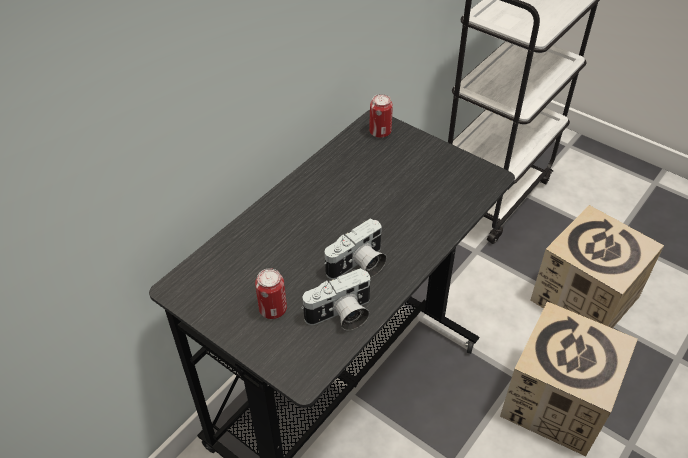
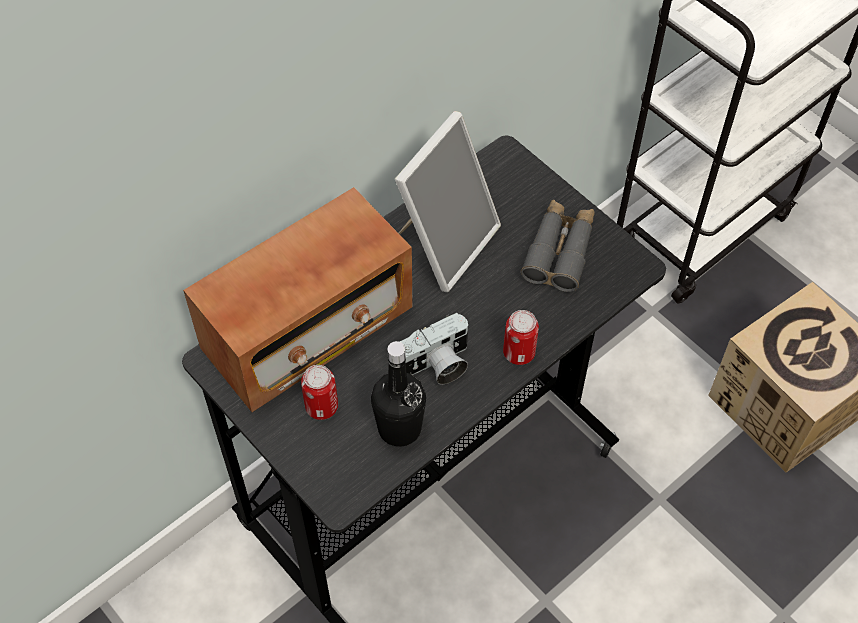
camera: 10 degrees right, 10 degrees up
(250, 255) = (308, 330): none -> radio
(341, 315) = (399, 428): camera -> black bottle
(344, 181) = (444, 242): none -> picture frame
(380, 132) = (508, 174): can -> can (519, 352)
(432, 175) = (559, 251): none -> grey binoculars
(557, 401) = (703, 542): cardboard box -> none

